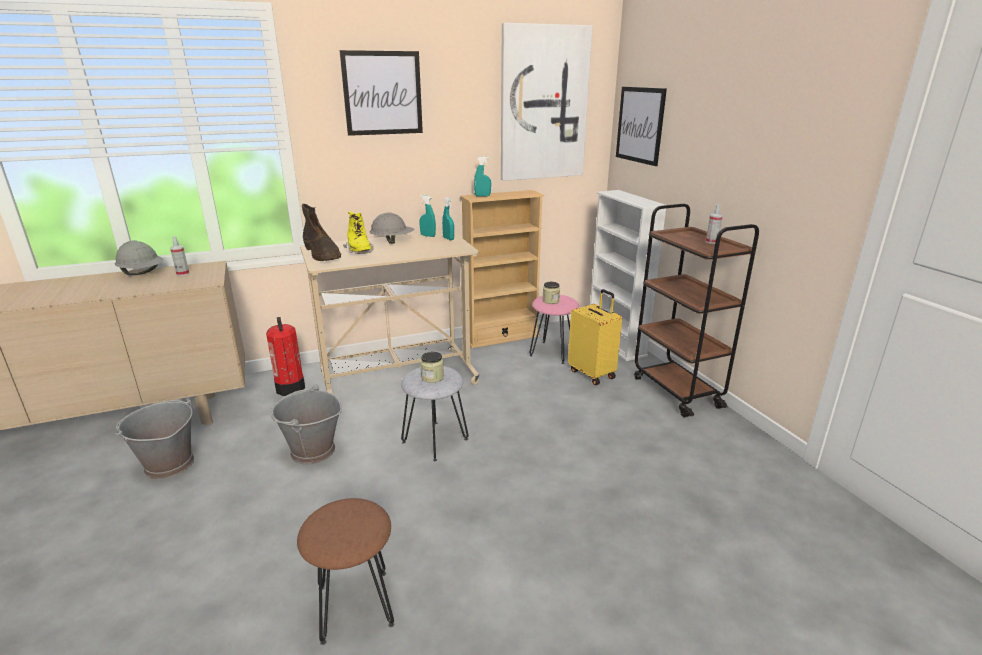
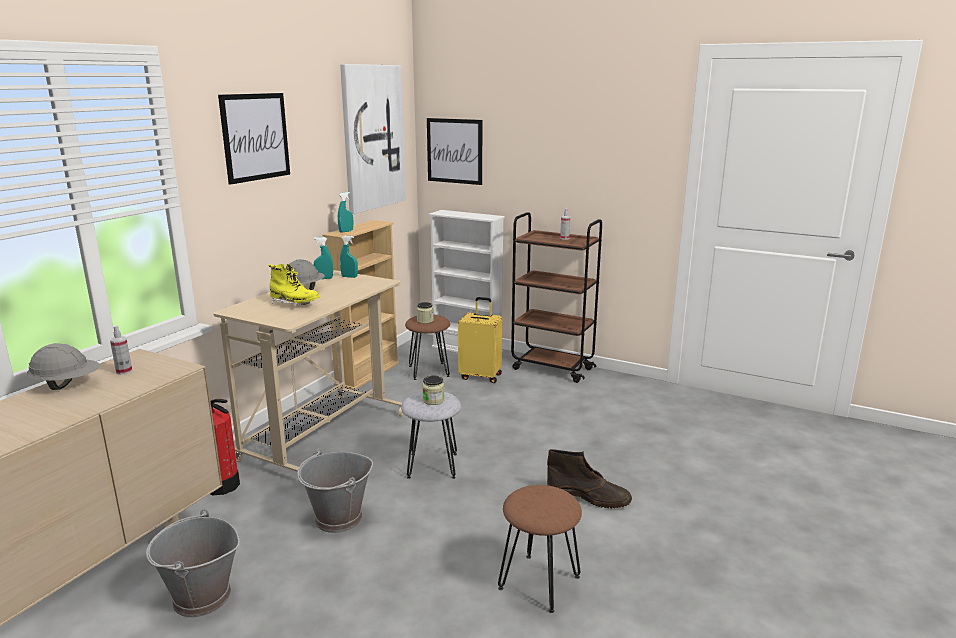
camera: 40 degrees left, 5 degrees down
(322, 254) = (262, 314): brown boot -> brown boot (589, 497)
(553, 352) = (428, 371): pink stool -> brown stool

